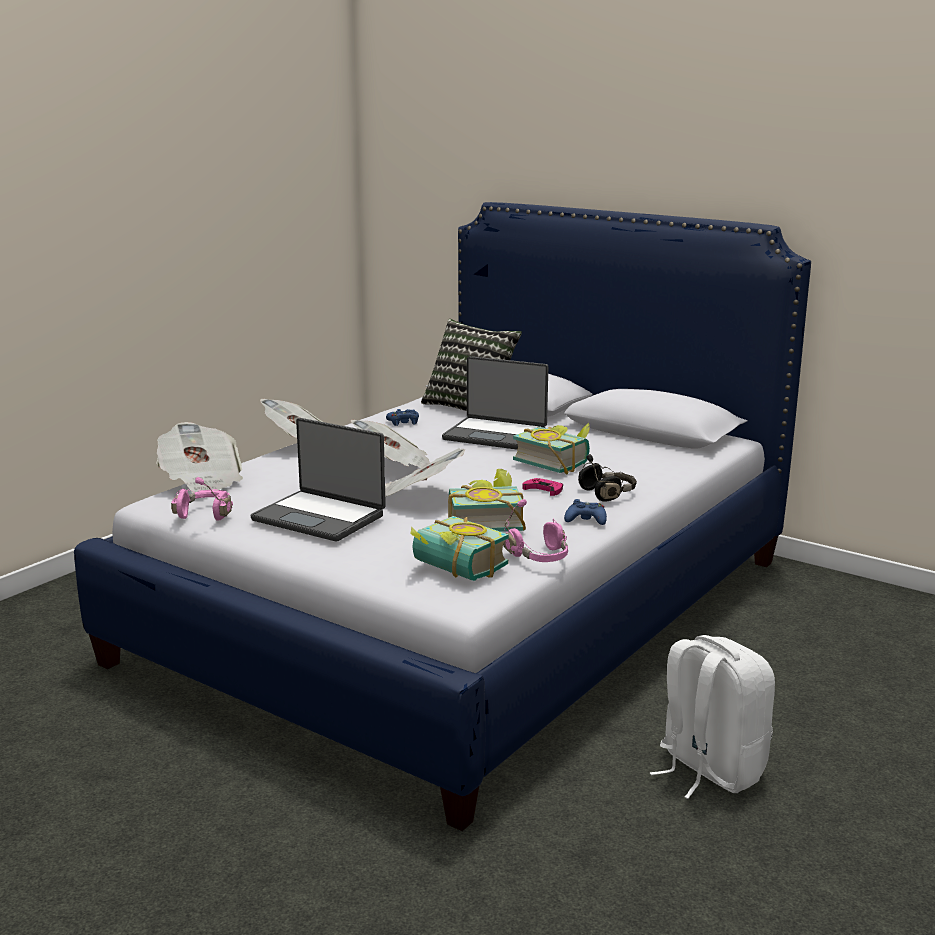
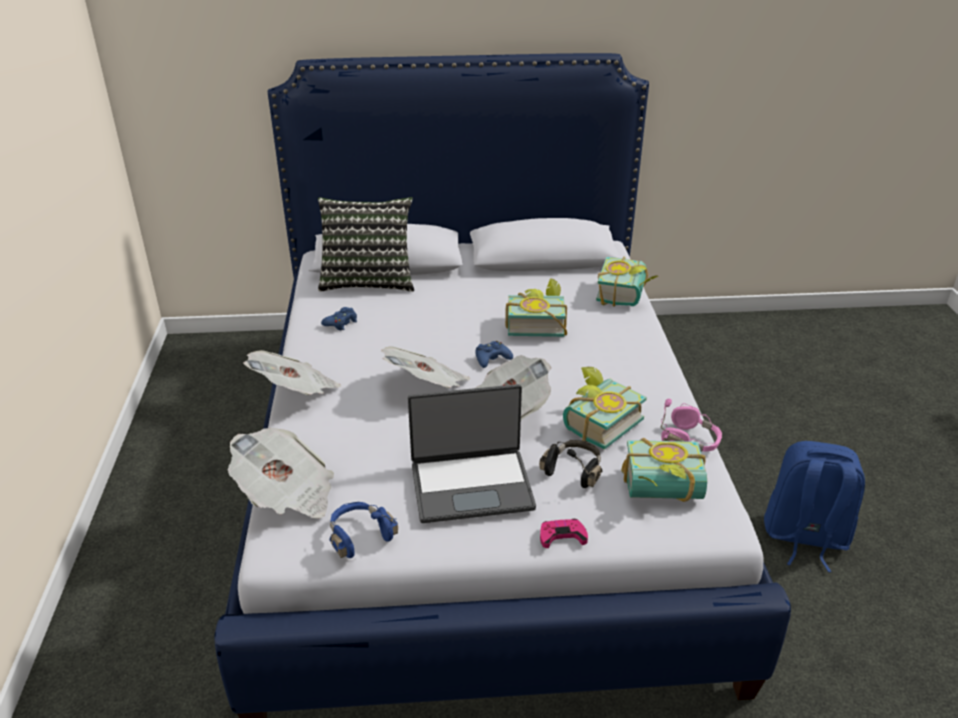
camera: 40 degrees left, 15 degrees up
(206, 514) = (360, 536): pink headphones -> blue headphones
(495, 435) = (442, 308): laptop -> none
(544, 490) = (576, 361): pink game controller -> pink game controller (562, 536)
(586, 520) = (654, 382): blue game controller -> blue game controller (492, 359)
(608, 494) = (623, 344): black headphones -> black headphones (574, 471)
(680, 470) = (627, 295): none -> book
(708, 769) = (804, 537): white backpack -> blue backpack

